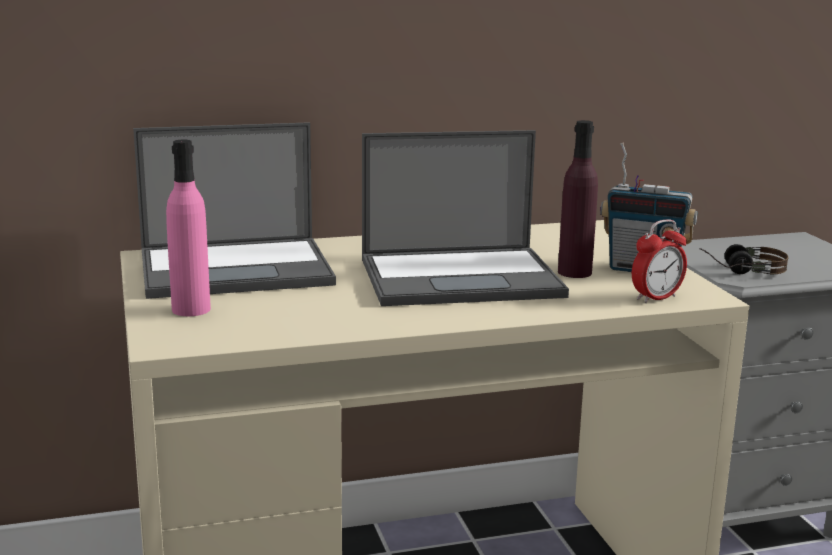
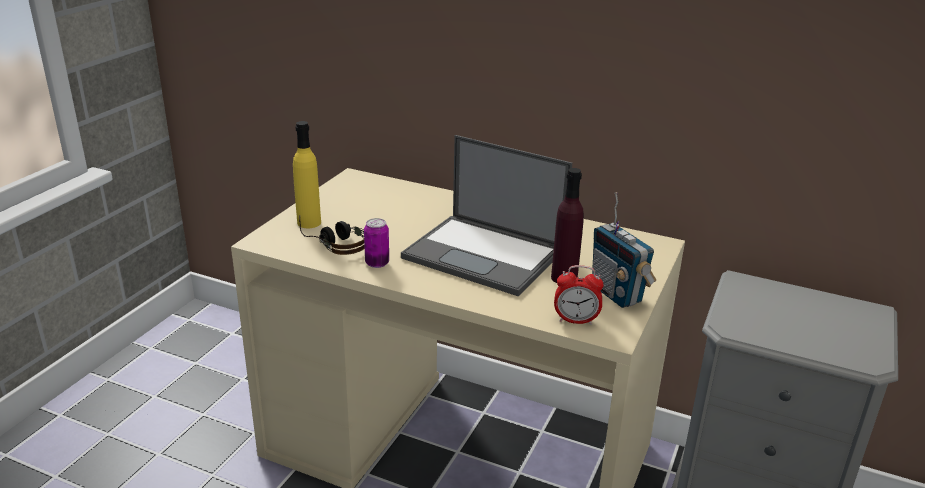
camera: 40 degrees right, 10 degrees up
(191, 309) = (309, 223): pink bottle -> yellow bottle
(238, 268) = (379, 201): laptop -> none
(364, 318) = (377, 263): none -> can
(740, 271) = (746, 322): headphones -> headphones (333, 243)

